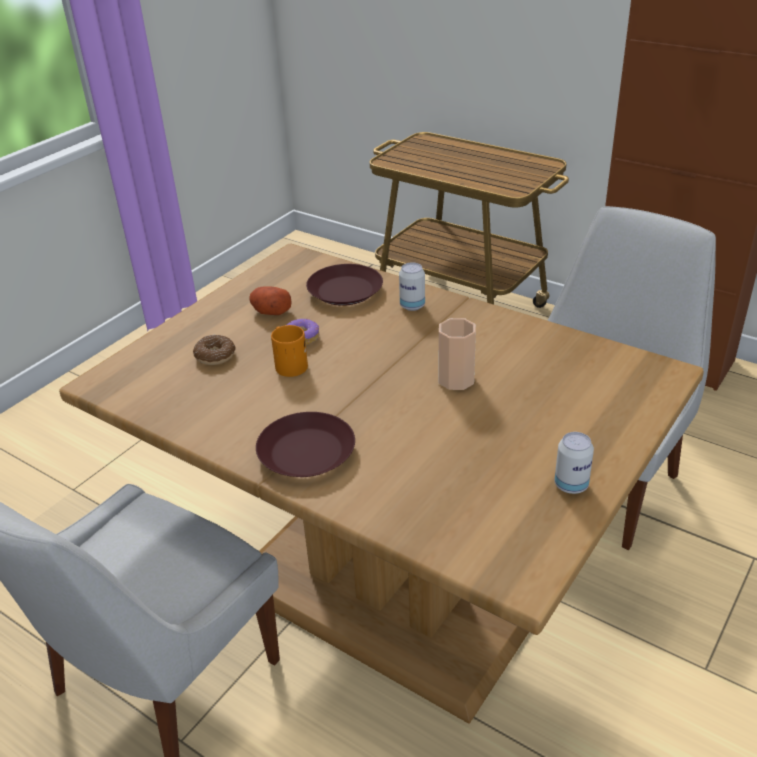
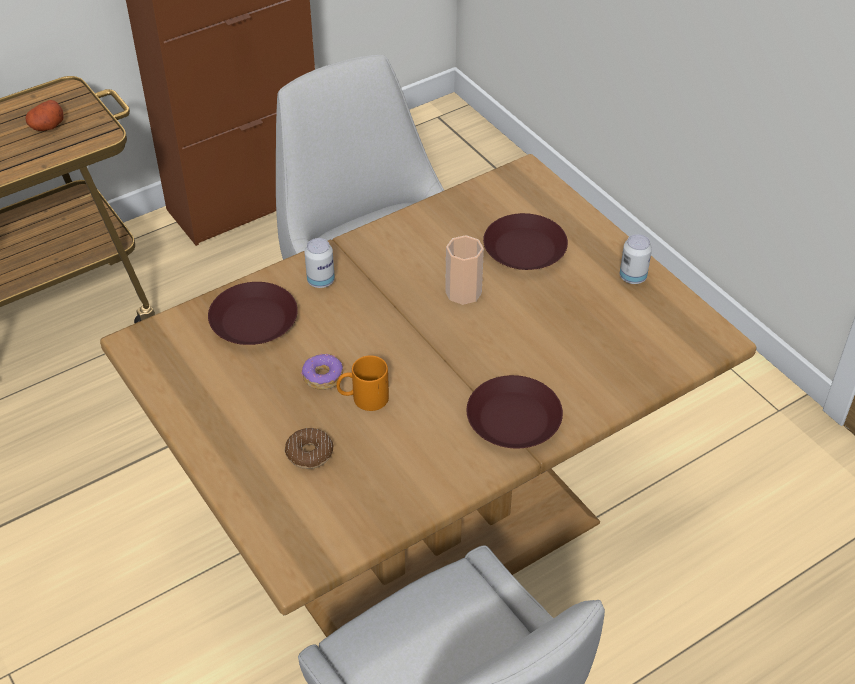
camera: 70 degrees left, 10 degrees up
(270, 311) = (250, 389): potato -> potato (47, 126)
(547, 400) = (524, 250): none -> brown plate

